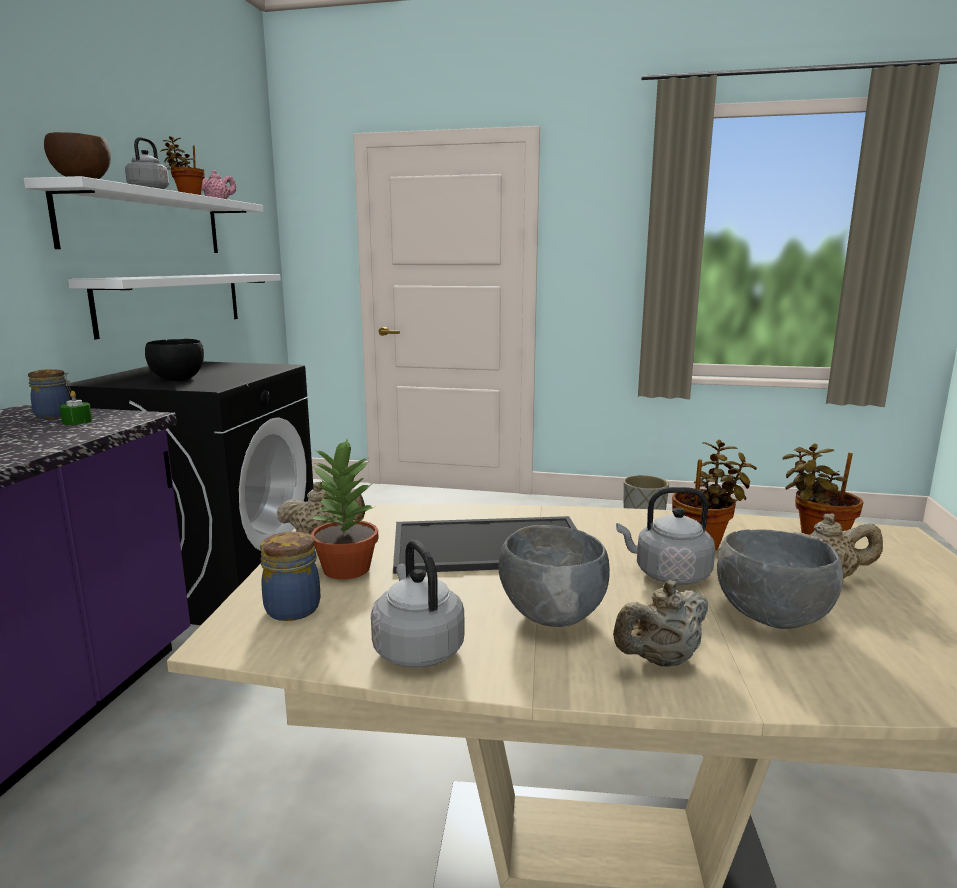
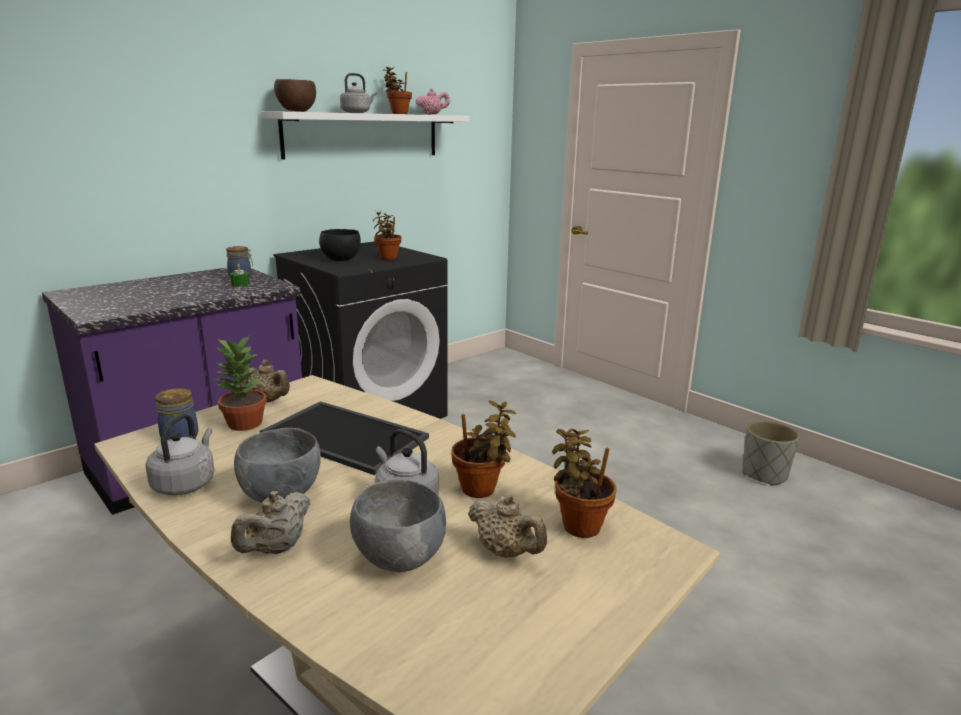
camera: 35 degrees right, 5 degrees up
(173, 301) = (383, 195): white shelf -> none
(233, 371) = (387, 257): none -> potted plant
(660, 660) = (276, 548): beige teapot -> beige teapot turned 60 degrees counterclockwise

